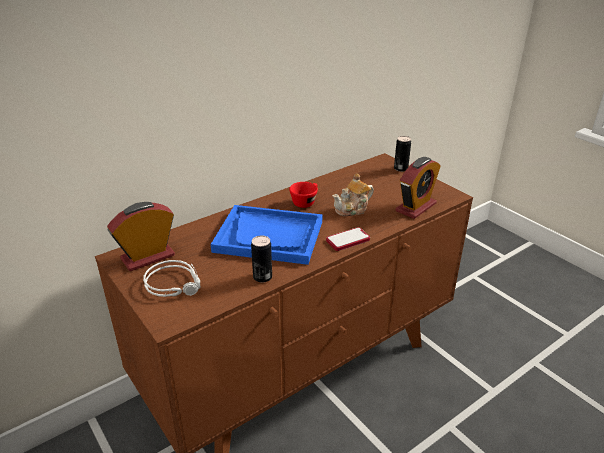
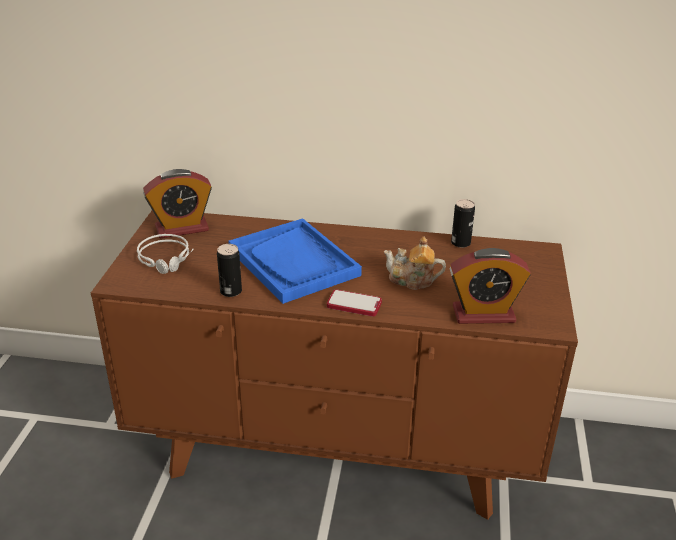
camera: 45 degrees right, 0 degrees up
(148, 257) = (182, 228): alarm clock -> alarm clock turned 150 degrees clockwise
(305, 202) = (380, 250): red cup -> none
(400, 168) = (546, 268): can -> can (460, 243)

